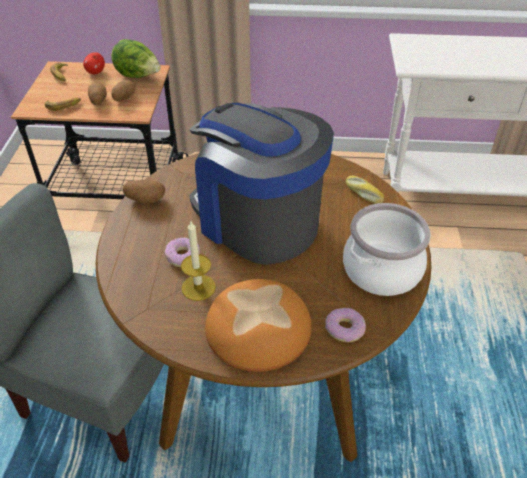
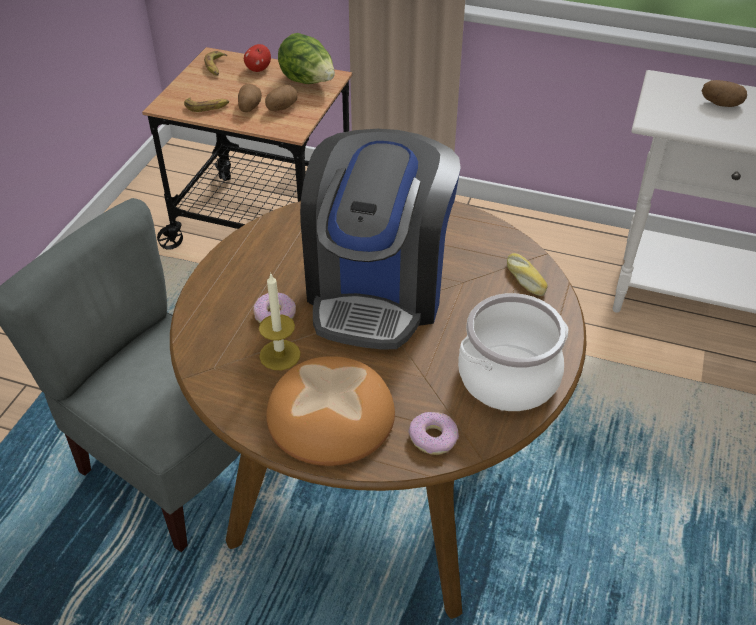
camera: 15 degrees right, 0 degrees up
(145, 200) = (255, 240): potato -> potato (721, 104)
(257, 221) = (378, 289): coffee machine -> coffee machine turned 135 degrees counterclockwise

